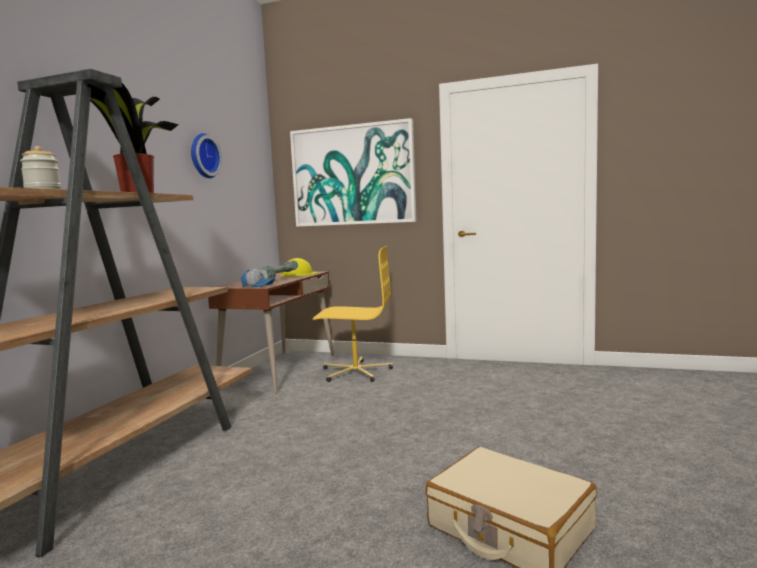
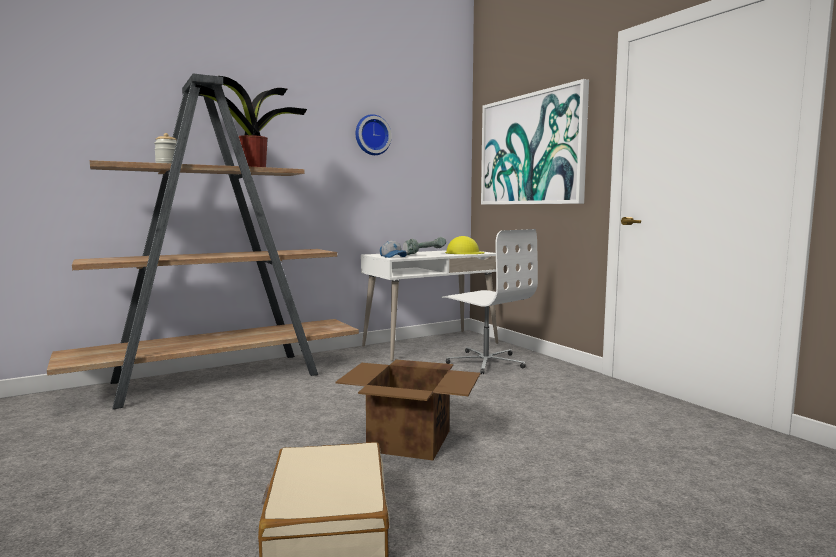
camera: 40 degrees right, 0 degrees up
(280, 370) = (430, 345): brown desk -> white desk
(355, 372) = (486, 362): yellow office chair -> white office chair
(430, 447) = (410, 441): none -> cardboard box

